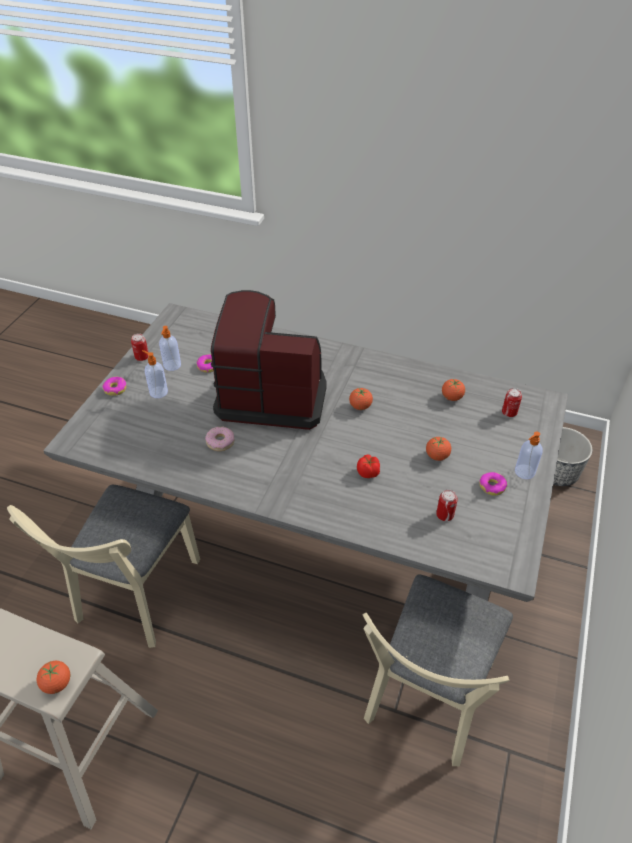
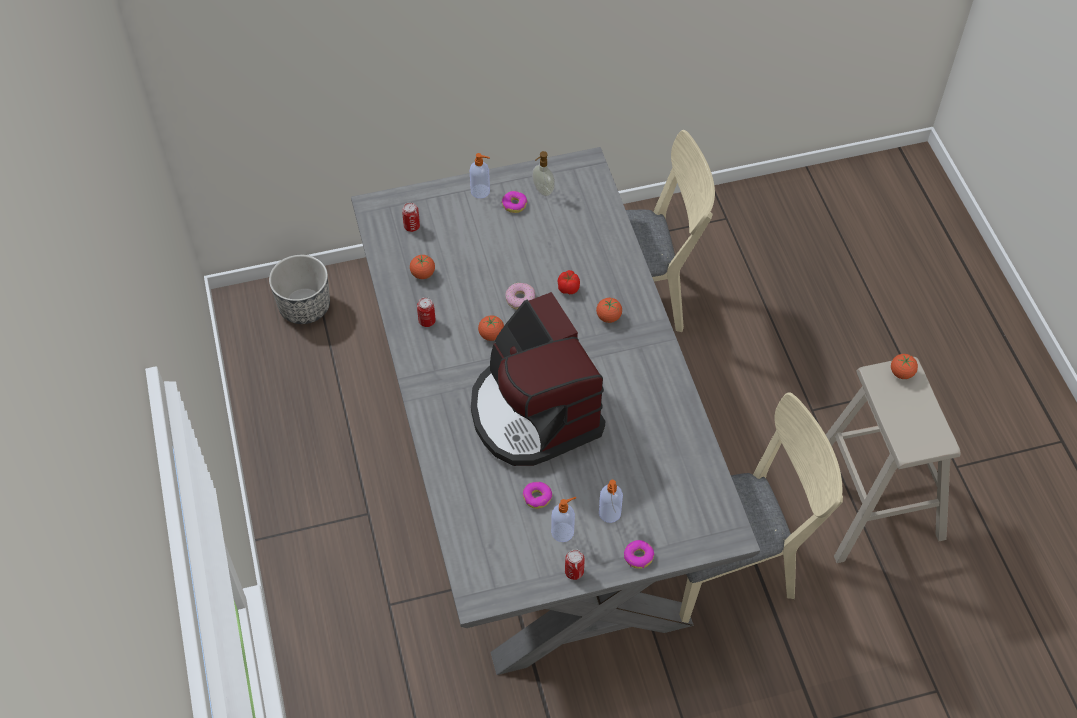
camera: 125 degrees left, 10 degrees up
(220, 442) = (626, 413): donut -> donut (520, 299)
(437, 456) = (509, 252): tomato -> tomato (608, 317)
(444, 515) = (570, 220): can -> can (427, 321)
(497, 515) = (542, 190): none -> soap dispenser

